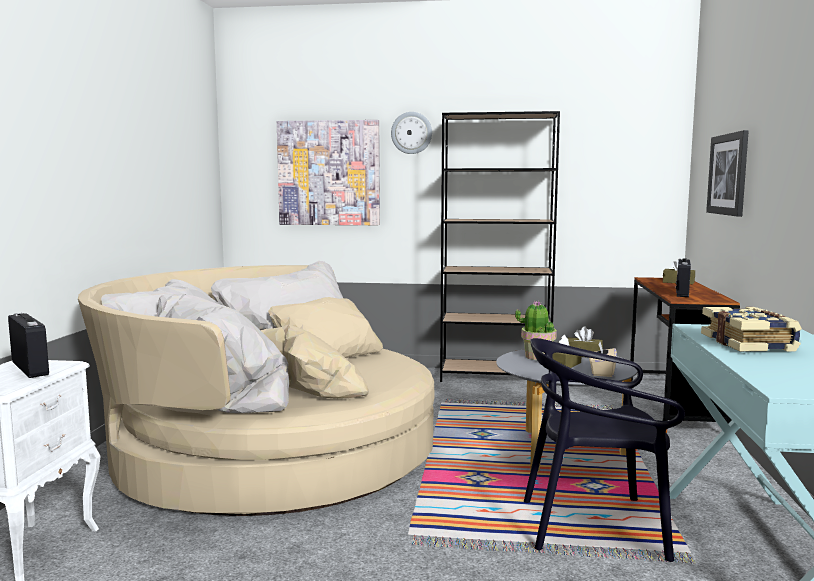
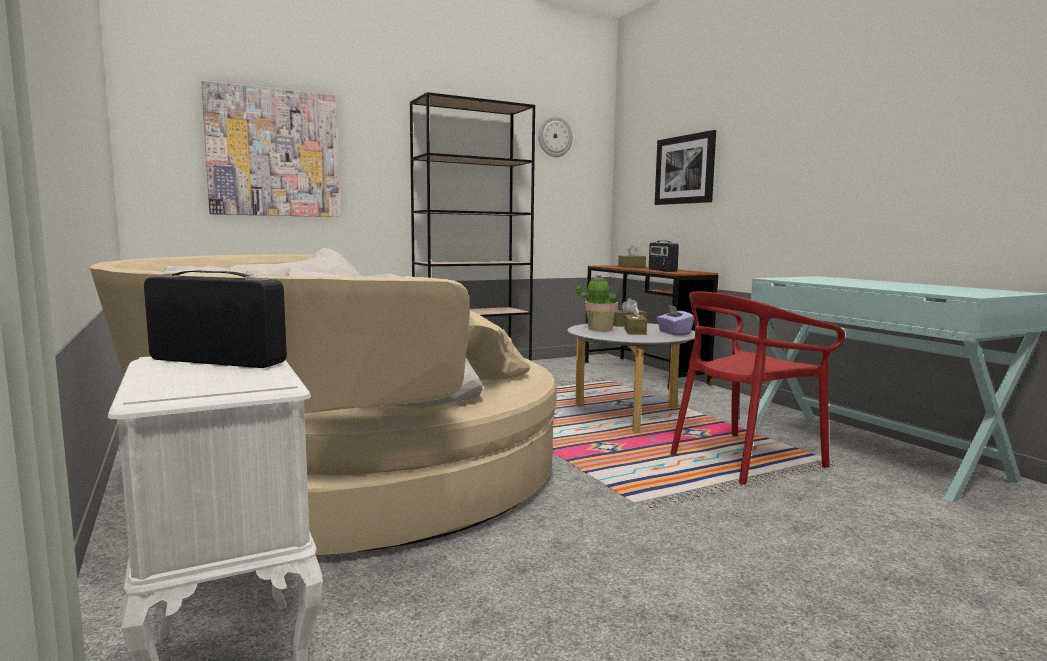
camera: 35 degrees left, 0 degrees up
(411, 133) = (371, 114): wall clock -> wall clock (554, 136)
(594, 526) = (744, 458): black chair -> red chair
(602, 372) = (674, 333): beige tissue box -> purple tissue box
(749, 344) = (843, 282): book -> none

